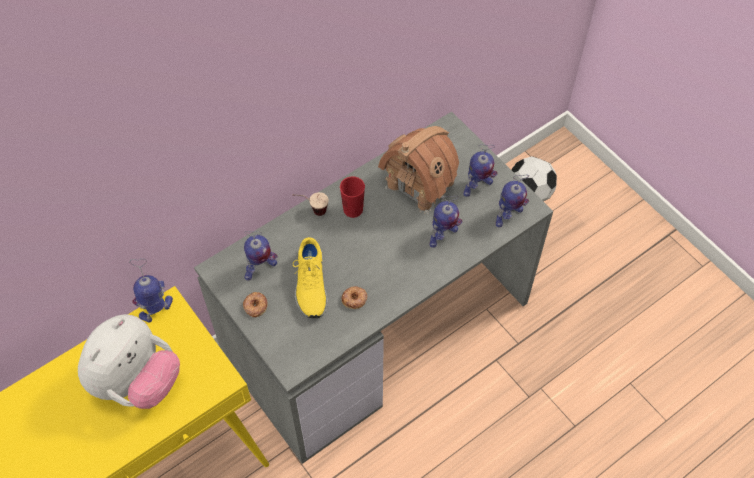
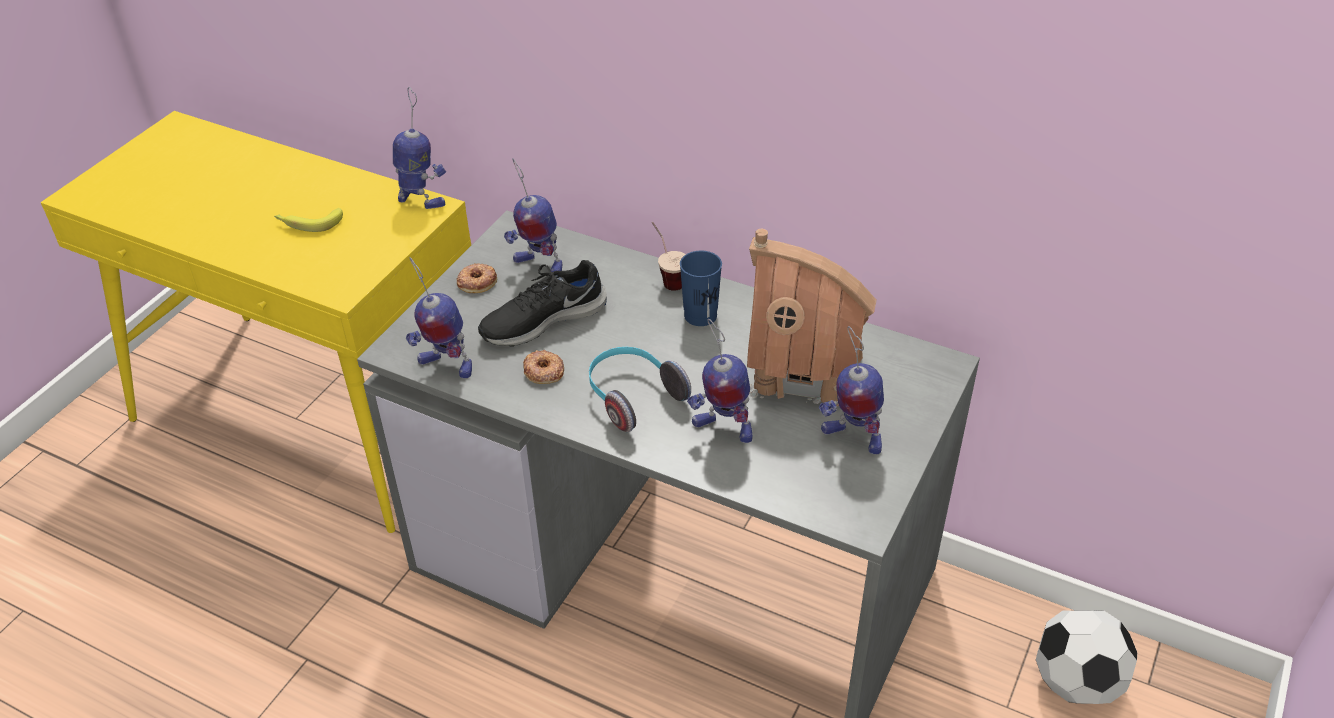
camera: 65 degrees right, 15 degrees down
(137, 381) = (309, 223): plush toy -> banana
(310, 284) = (542, 319): yellow shoe -> black shoe
(353, 209) = (700, 315): red cup -> blue cup
(397, 265) = (632, 396): none -> headphones
(508, 216) = (822, 497): toy robot -> toy robot (445, 365)

